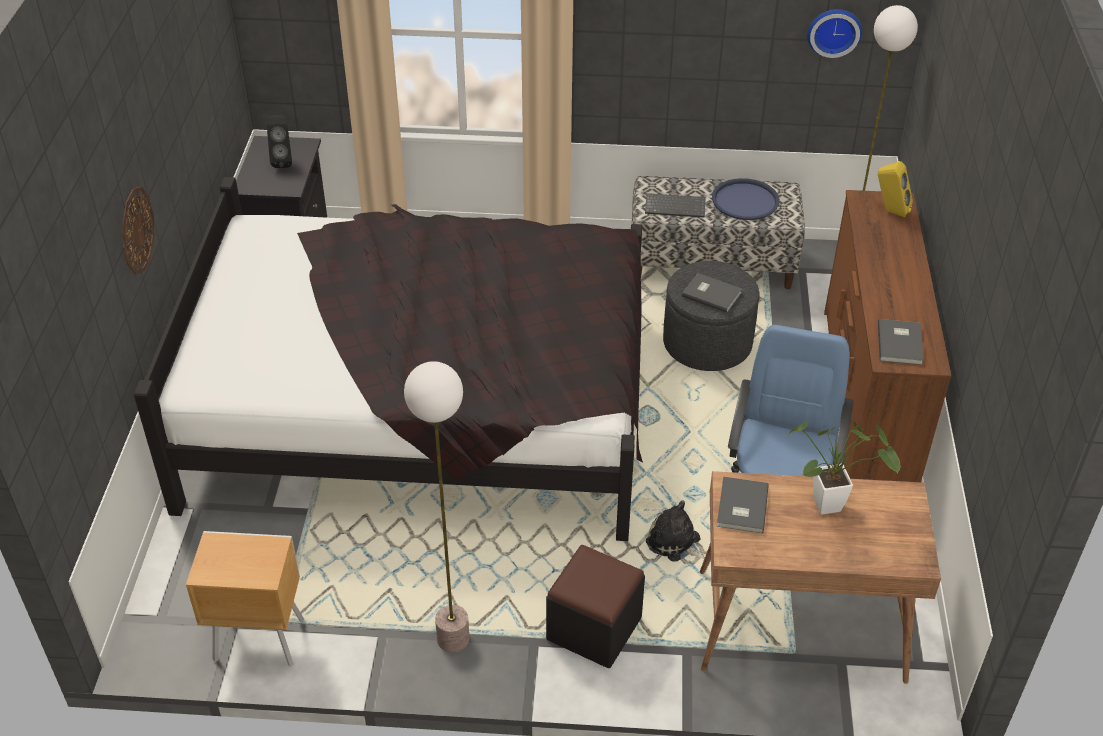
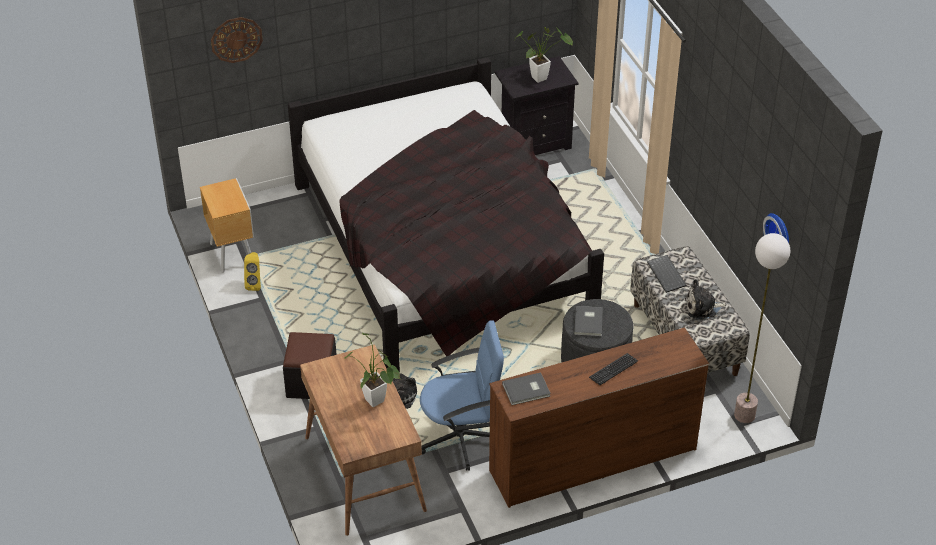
camera: 65 degrees right, 0 degrees up
(136, 230) = (350, 32): wall clock -> wall clock (236, 39)
(283, 161) = (542, 77): black speaker -> potted plant
(453, 638) = (273, 327): floor lamp -> none
(740, 507) = (351, 363): grey book -> none
(745, 200) = (702, 307): blue tray -> plush toy
(890, 211) = (674, 355): yellow speaker -> yellow speaker (255, 284)
(894, 263) = (613, 370): none -> keyboard

